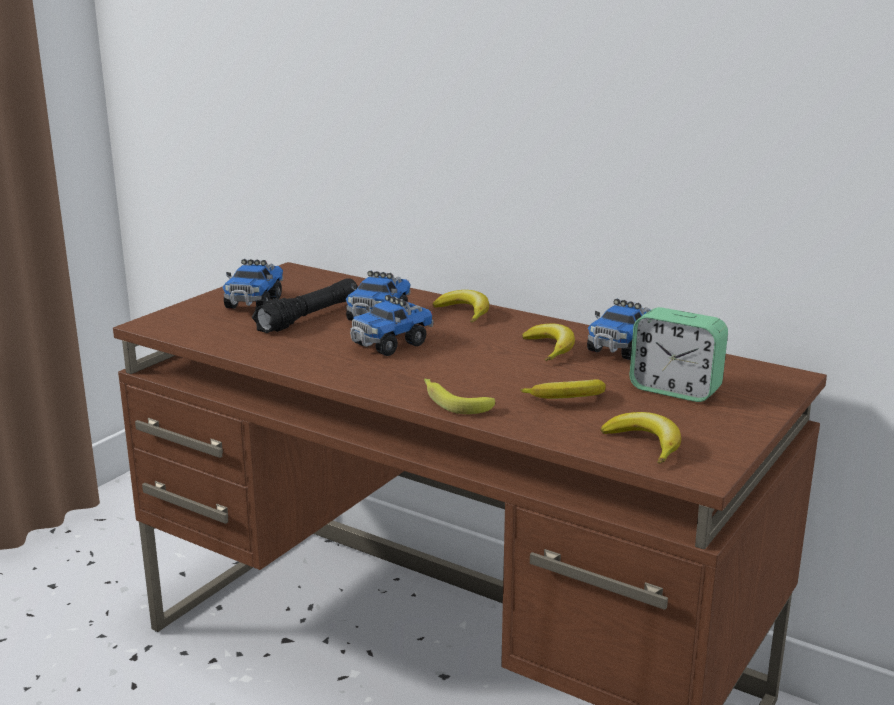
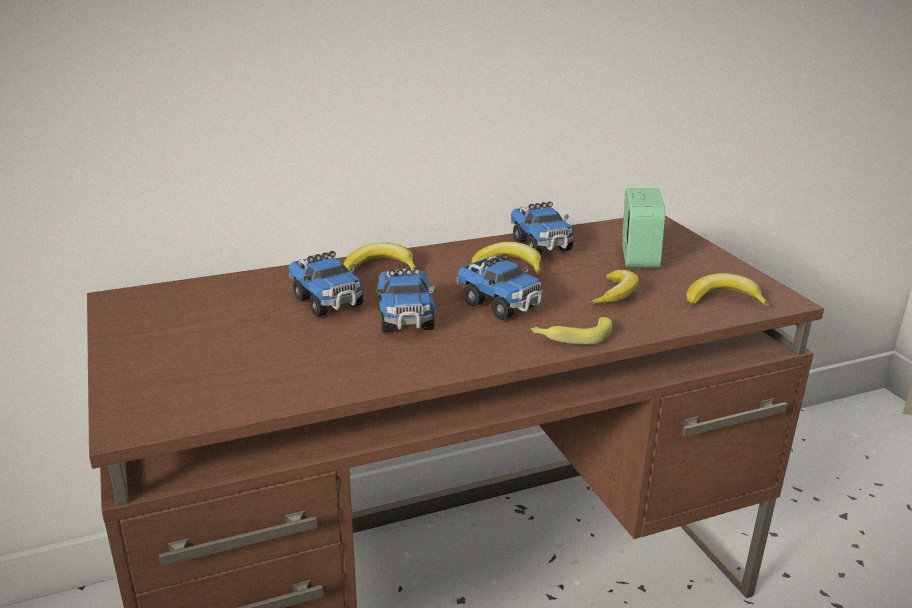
camera: 55 degrees left, 5 degrees up
(254, 302) = (178, 345): toy truck -> toy truck (500, 304)
(309, 317) = (272, 332): black flashlight -> none
(675, 390) = (638, 257): alarm clock -> alarm clock turned 60 degrees counterclockwise

